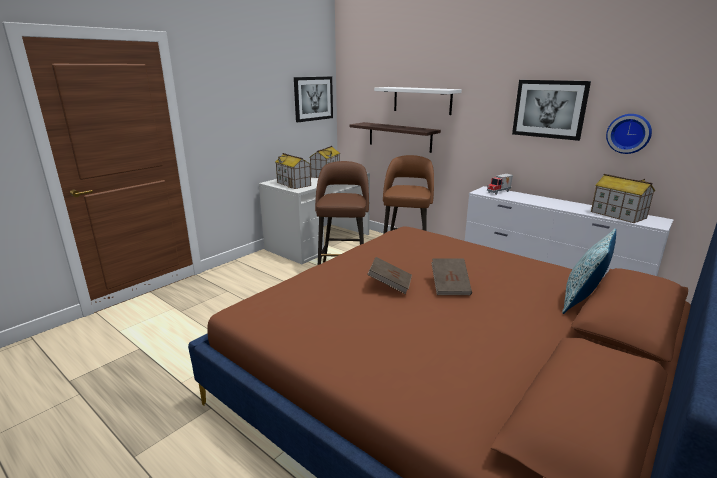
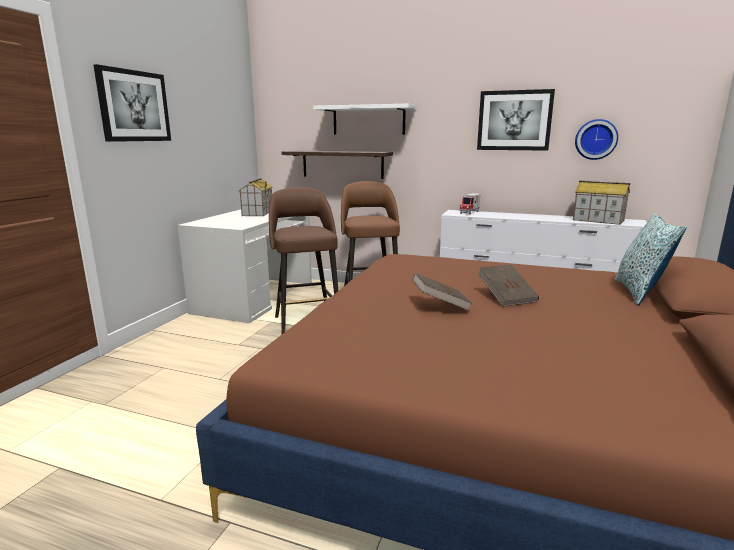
camera: 20 degrees left, 5 degrees down
(294, 184) = (227, 222): toy house -> none
(313, 98) = (232, 122): picture -> picture (134, 106)

